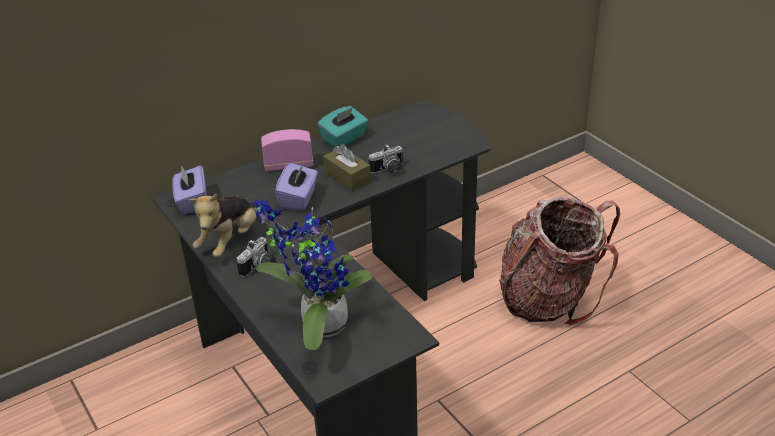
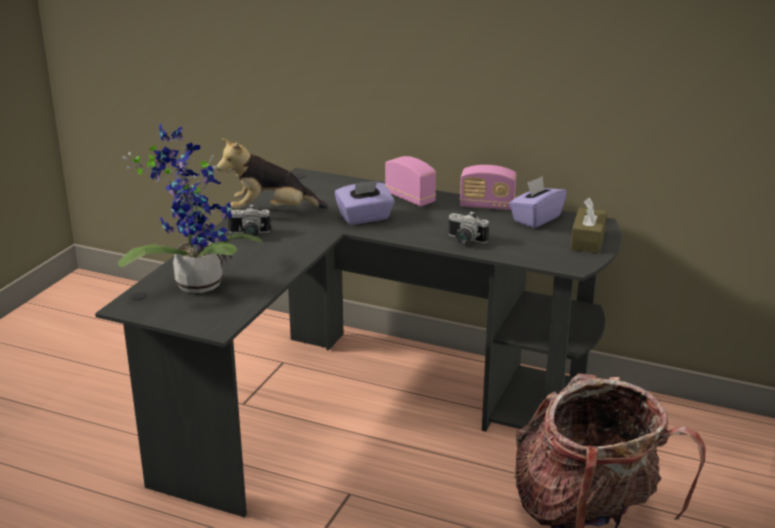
camera: 55 degrees right, 10 degrees down
(192, 202) = (306, 181): purple tissue box -> purple tissue box (536, 219)
(344, 139) = (487, 206): turquoise tissue box -> radio
(347, 177) = (427, 226): brown tissue box -> brown tissue box (587, 240)

